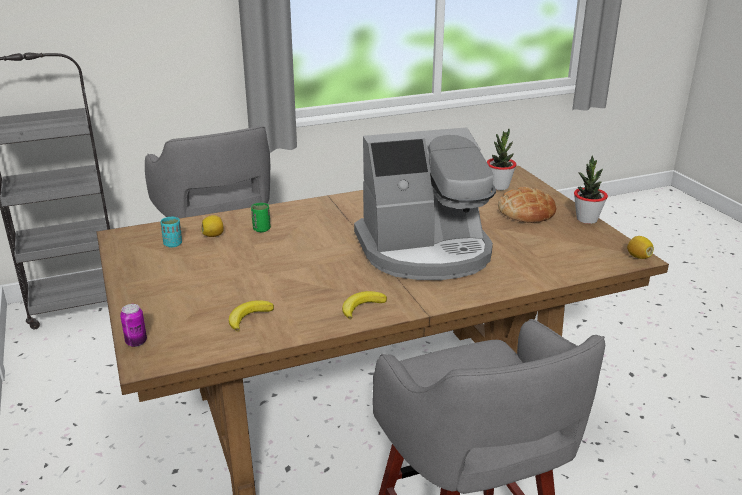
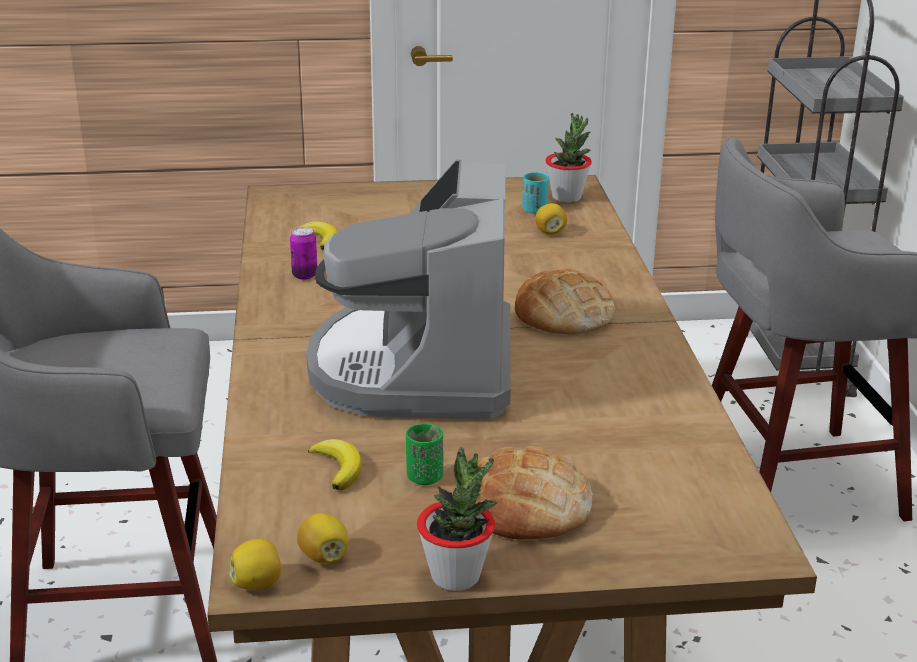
camera: 105 degrees right, 0 degrees up
(136, 342) = (314, 191): can -> can (304, 275)
(261, 229) = (556, 261): green cup -> green cup (424, 477)
(335, 221) = (563, 314): none -> bread
(362, 307) = (291, 301): banana -> banana (338, 468)
(499, 186) = (673, 507): potted plant -> potted plant (567, 197)
(605, 246) = (324, 556): none -> lemon

